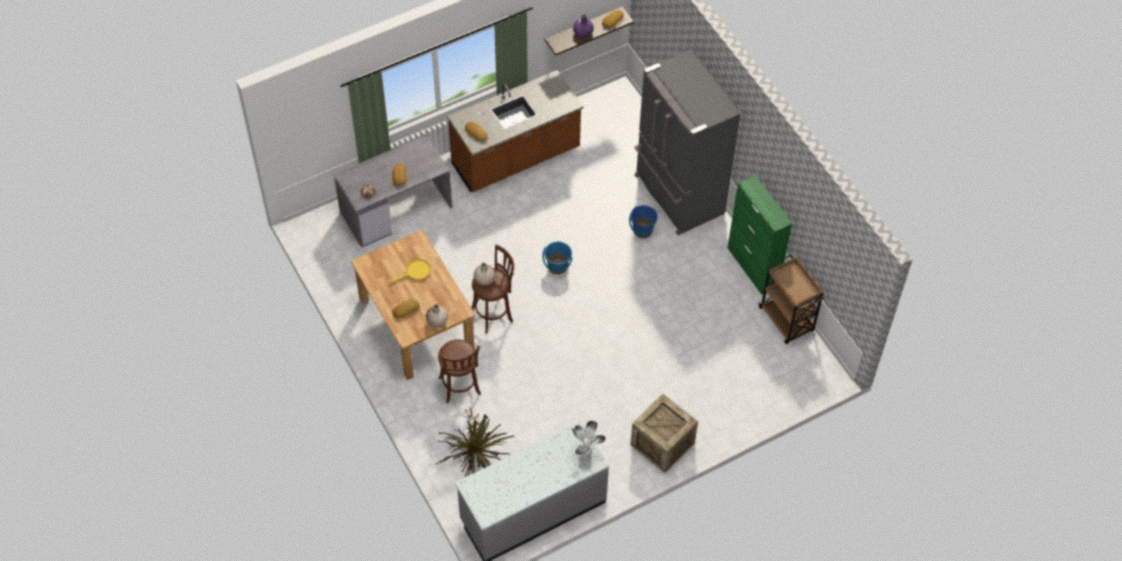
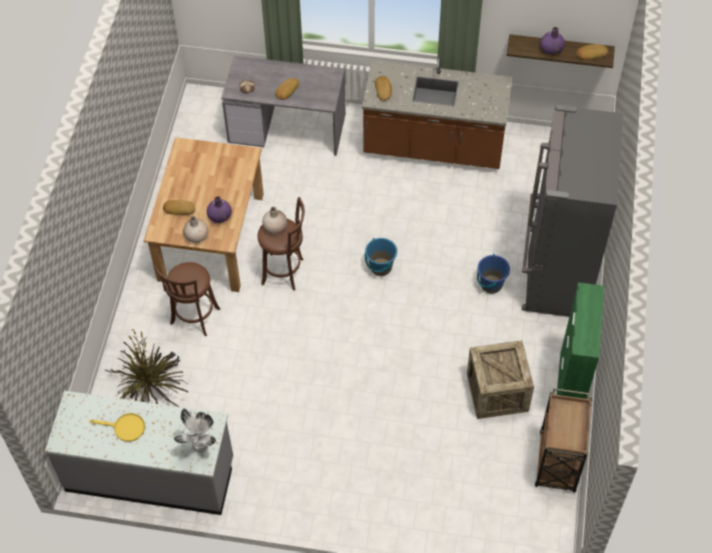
camera: 40 degrees right, 0 degrees up
(415, 272) = (219, 181): yellow frying pan -> yellow frying pan (125, 428)
(440, 296) = (220, 216): none -> purple vase
(662, 444) = (324, 498): crate -> crate (497, 392)

